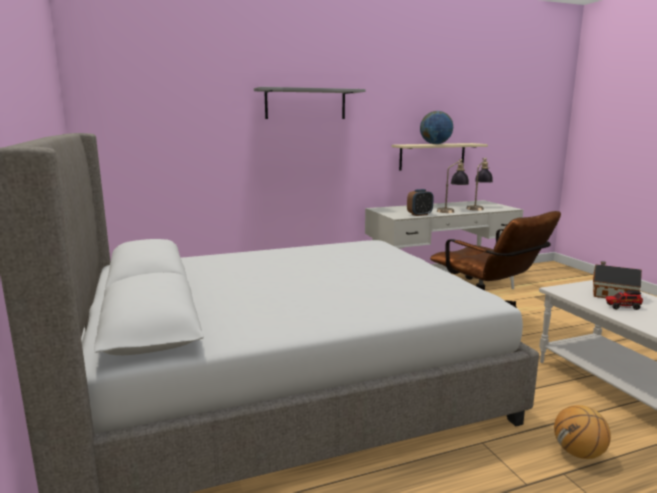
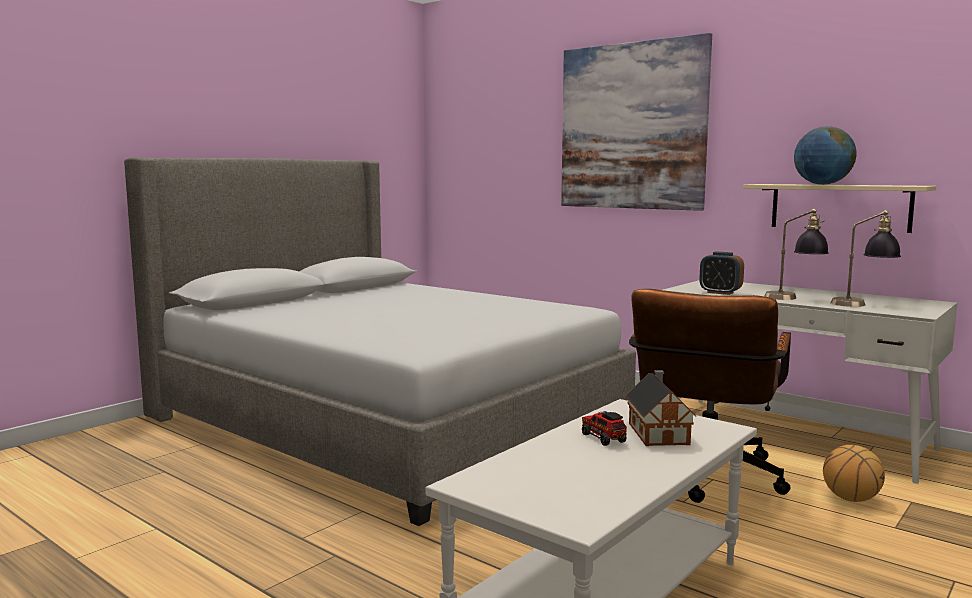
camera: 60 degrees right, 5 degrees down
(305, 104) = (632, 126): grey shelf -> picture
(578, 453) = (384, 562): basketball -> basketball (851, 499)

